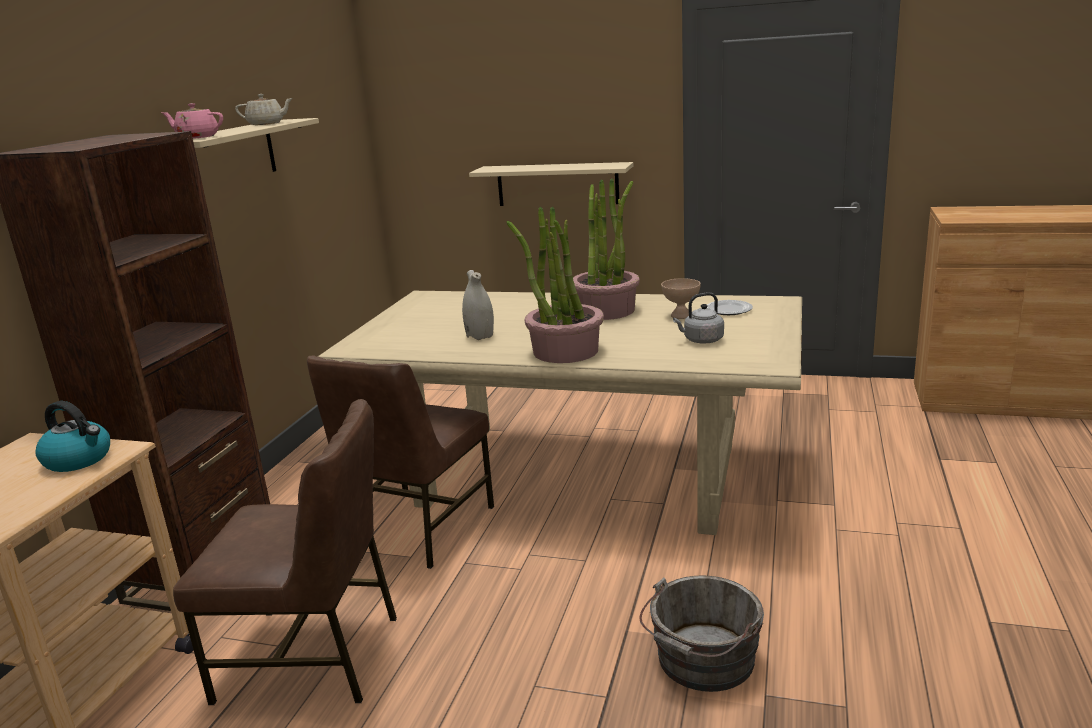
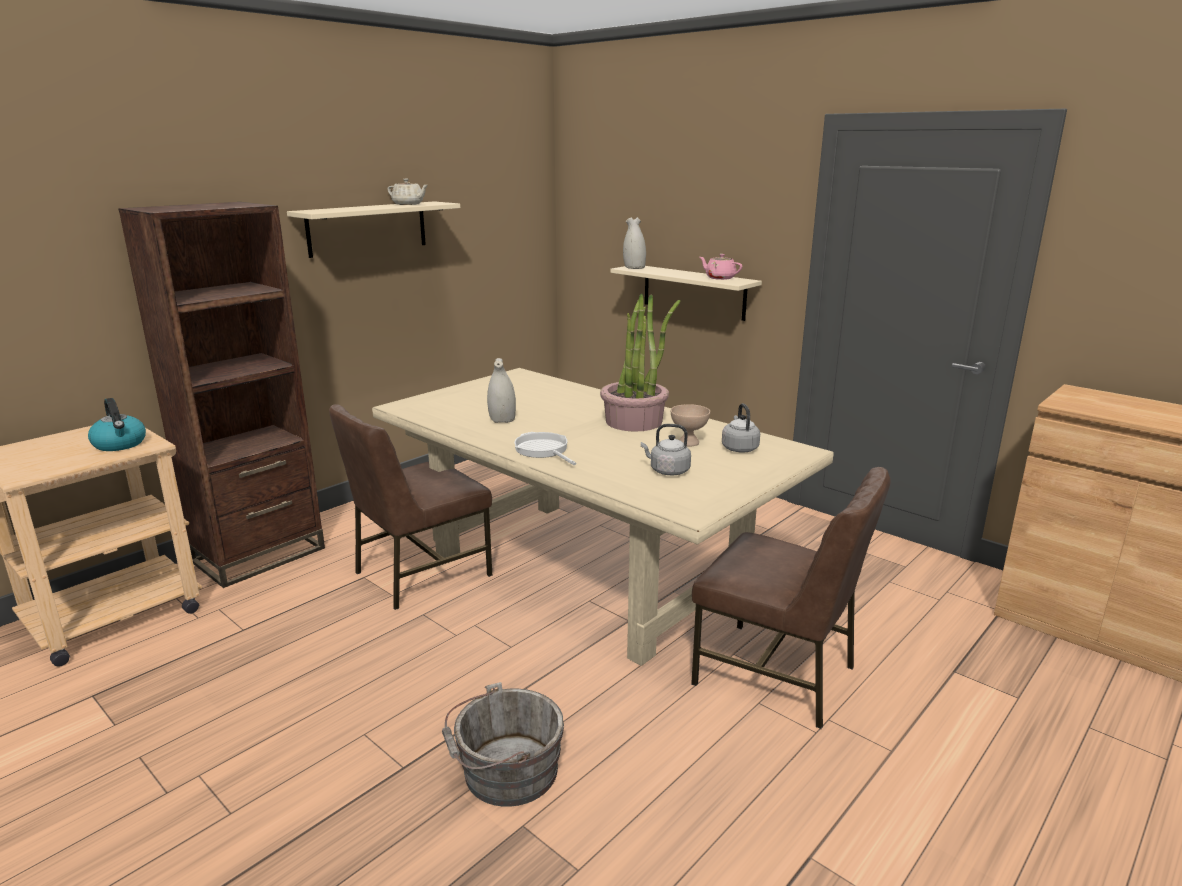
camera: 25 degrees right, 0 degrees up
(197, 137) = (323, 210): pink teapot -> pink teapot (719, 278)
(312, 657) = (253, 647): brown chair -> brown chair (777, 675)
(491, 168) = (634, 267): none -> white vase
(565, 351) = (543, 450): potted plant -> frying pan
(728, 310) = (739, 448): plate -> grey kettle

